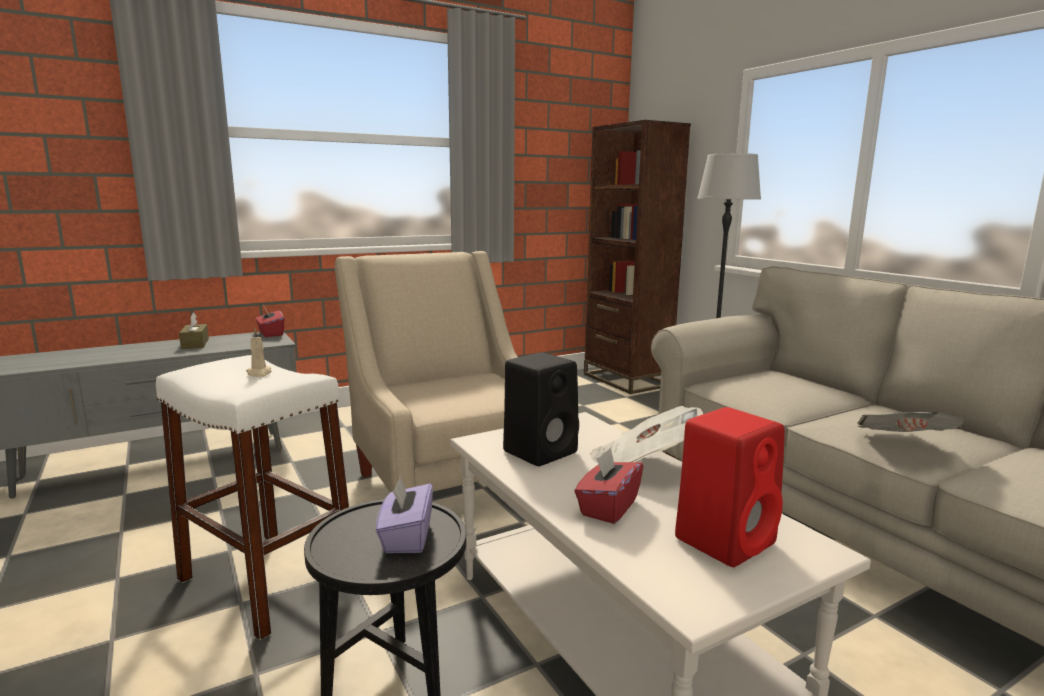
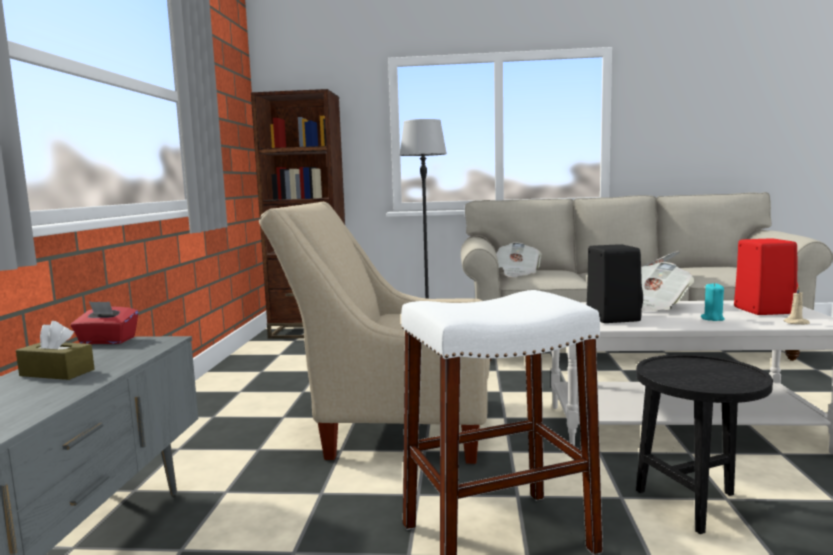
camera: 55 degrees left, 5 degrees down
(259, 373) = (492, 302): beige candle -> beige candle (797, 323)
(406, 537) = (703, 369): purple tissue box -> none
(608, 507) = (712, 319): red tissue box -> turquoise candle
(753, 375) = (517, 273): none -> newspaper

